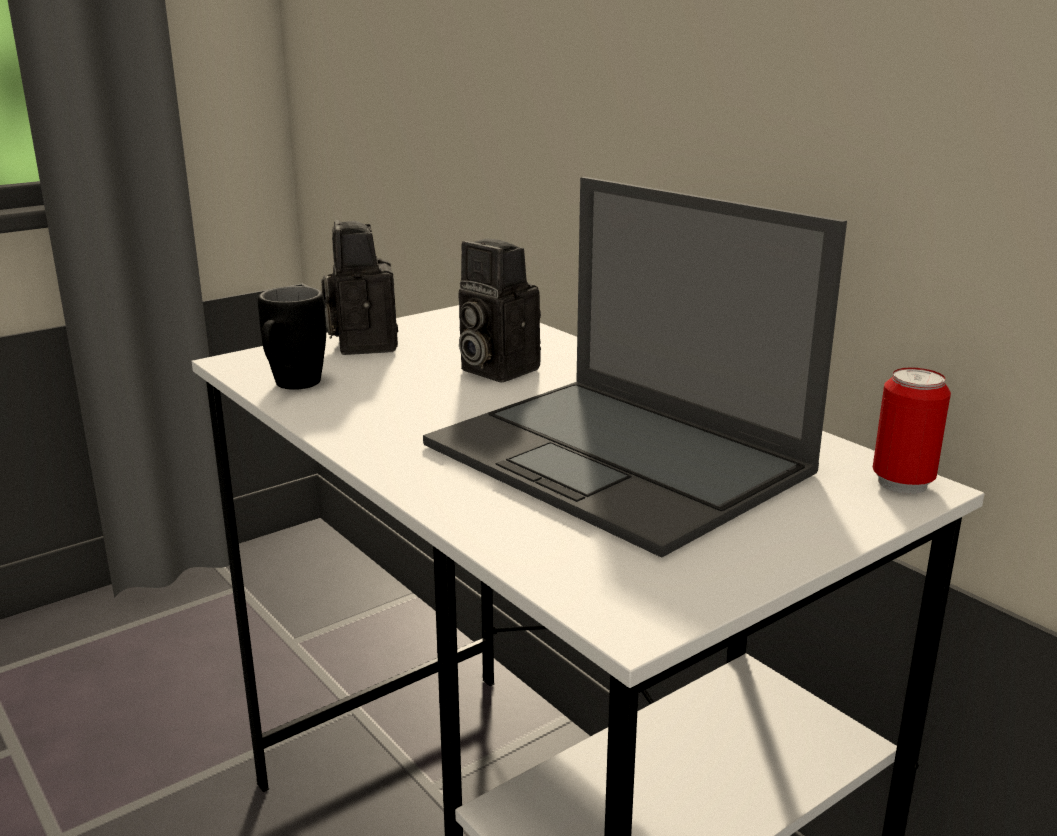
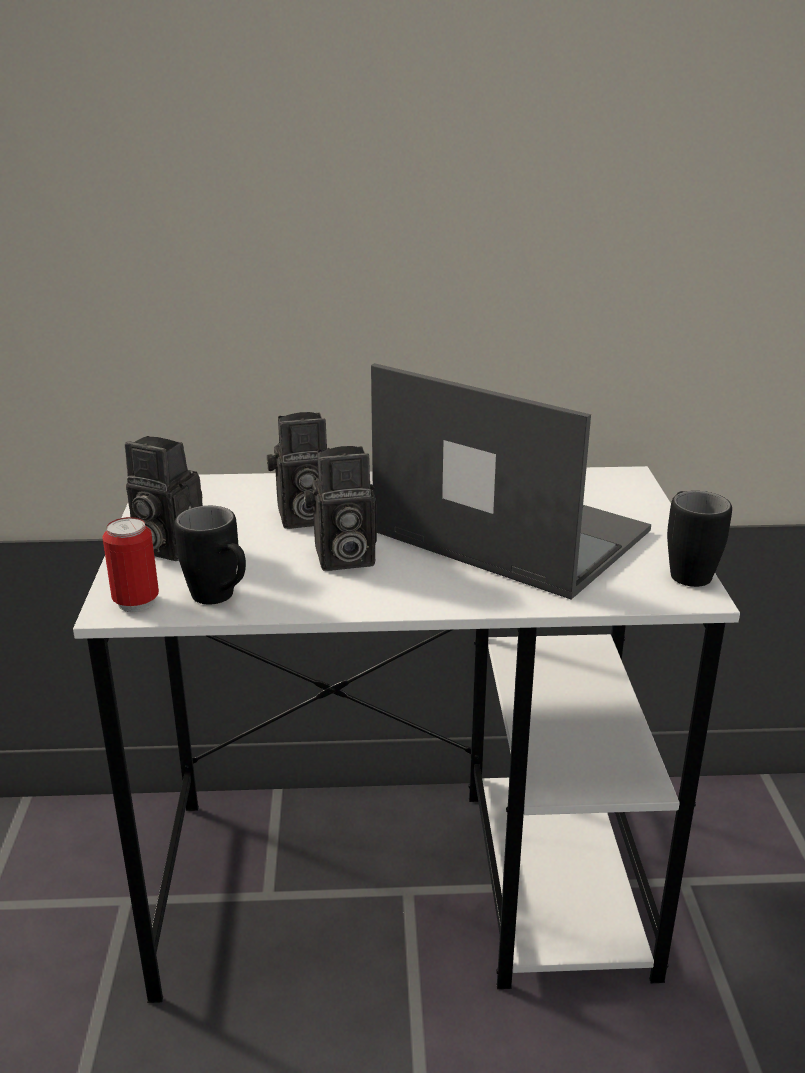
camera: 55 degrees left, 5 degrees up
(433, 406) = (341, 559): none -> camera
(620, 460) = (507, 531): laptop -> laptop turned 135 degrees counterclockwise
(697, 595) = (685, 570): none -> black mug
(902, 483) = (620, 477): can -> can (136, 602)

